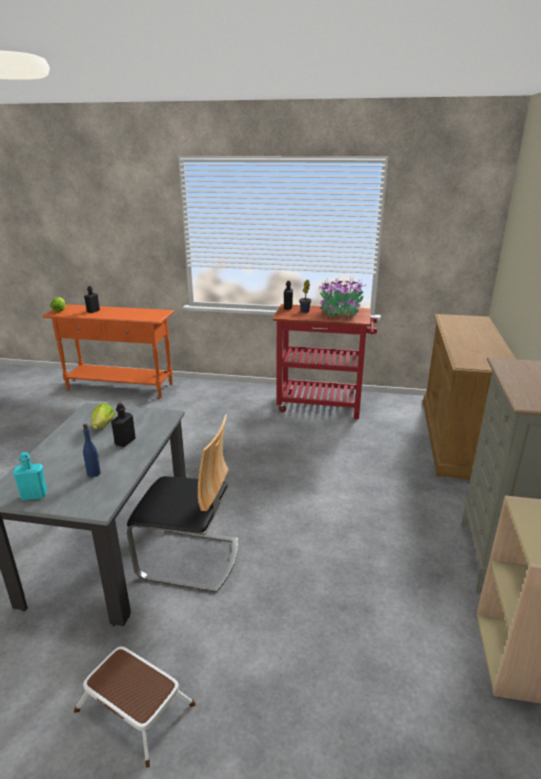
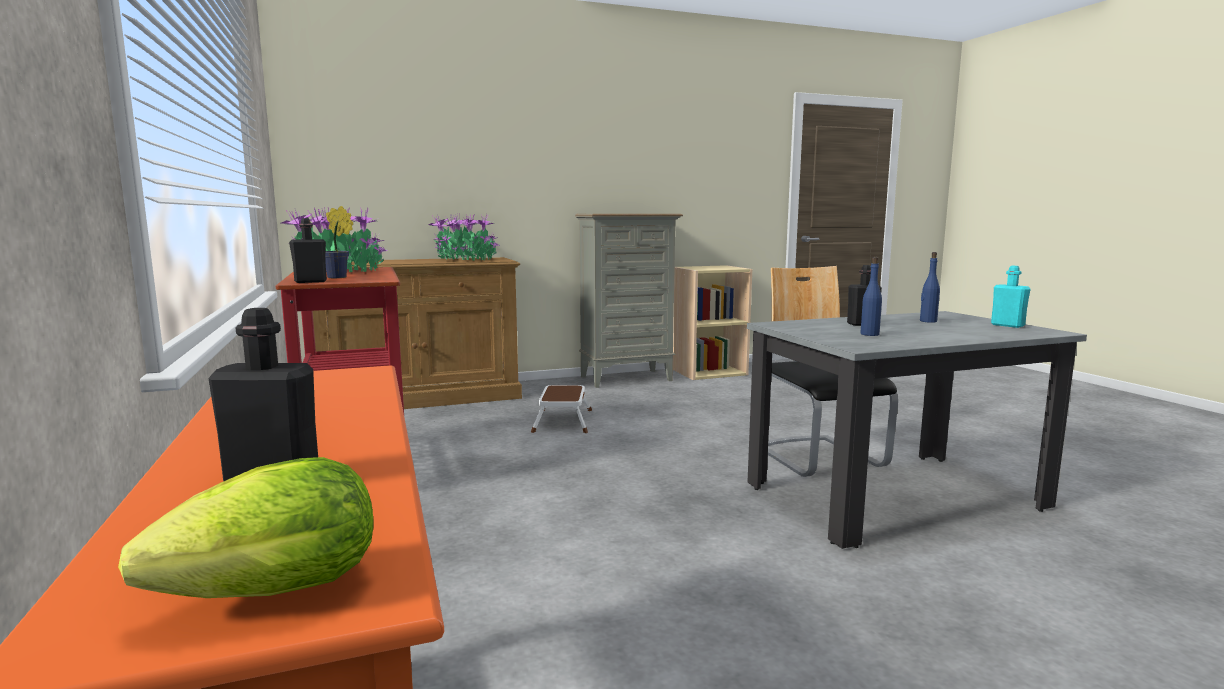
camera: 120 degrees left, 15 degrees down
(102, 427) = (870, 334): lettuce -> blue bottle
(134, 708) = (956, 434): brown step ladder -> brown step ladder (563, 420)
(477, 353) = (465, 260): none -> potted plant

